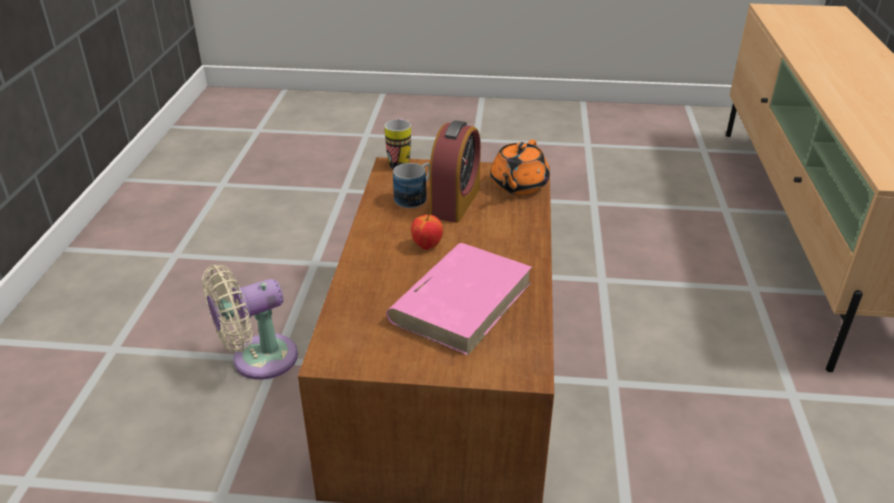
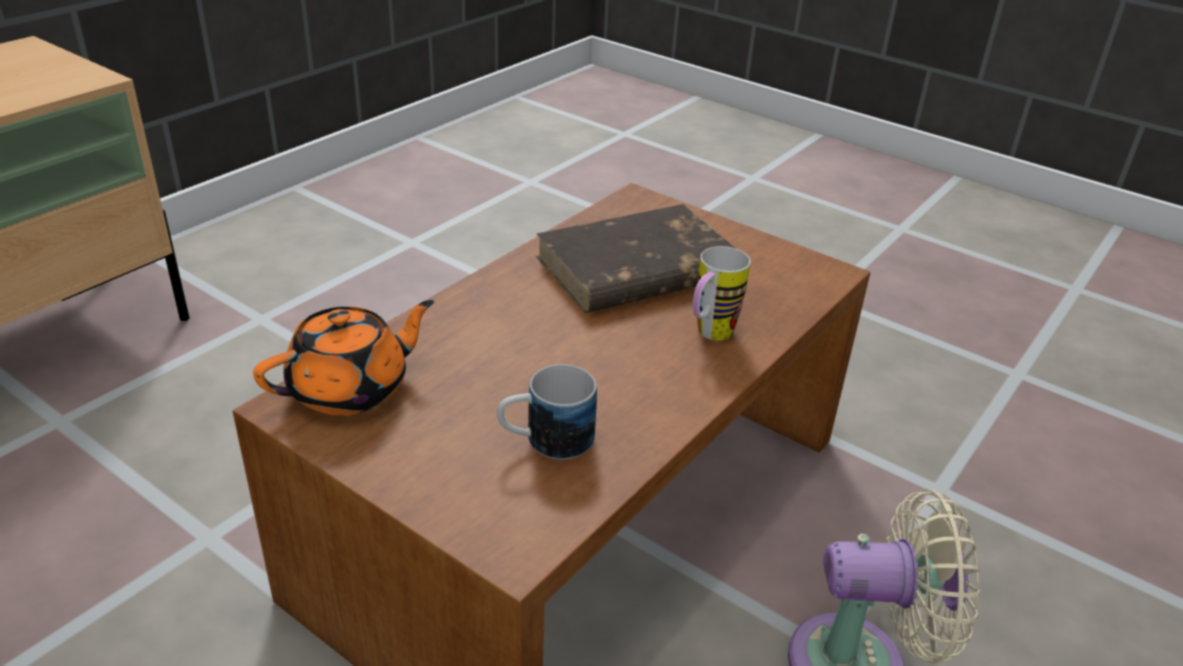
camera: 150 degrees left, 0 degrees up
(400, 162) = (487, 550): mug -> mug (708, 336)
(427, 246) = (613, 346): apple -> none
(455, 202) = (492, 400): alarm clock -> none
(462, 301) = (636, 269): pink book -> brown book

